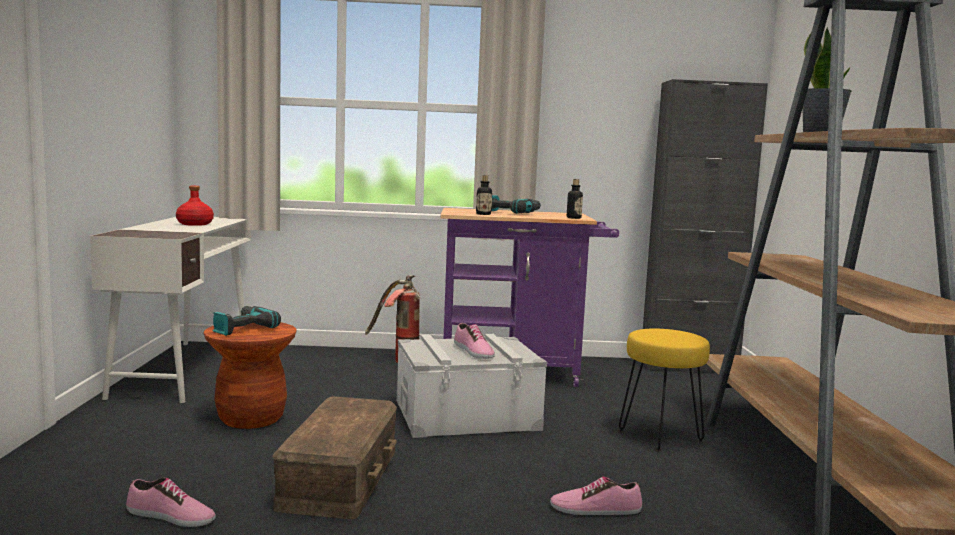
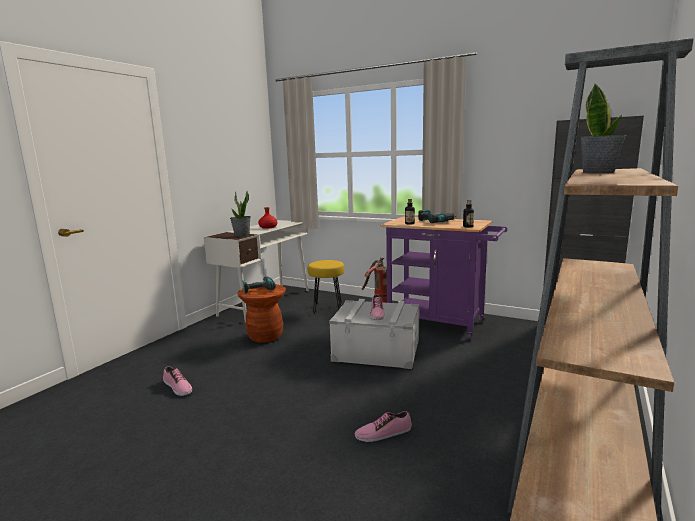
camera: 30 degrees right, 5 degrees up
(172, 233) = (242, 235): none -> potted plant
(341, 477) = (269, 380): brown storage box -> none
(595, 509) = (383, 433): shoe -> shoe turned 45 degrees counterclockwise
(661, 437) = (488, 388): yellow stool -> yellow stool (328, 309)

